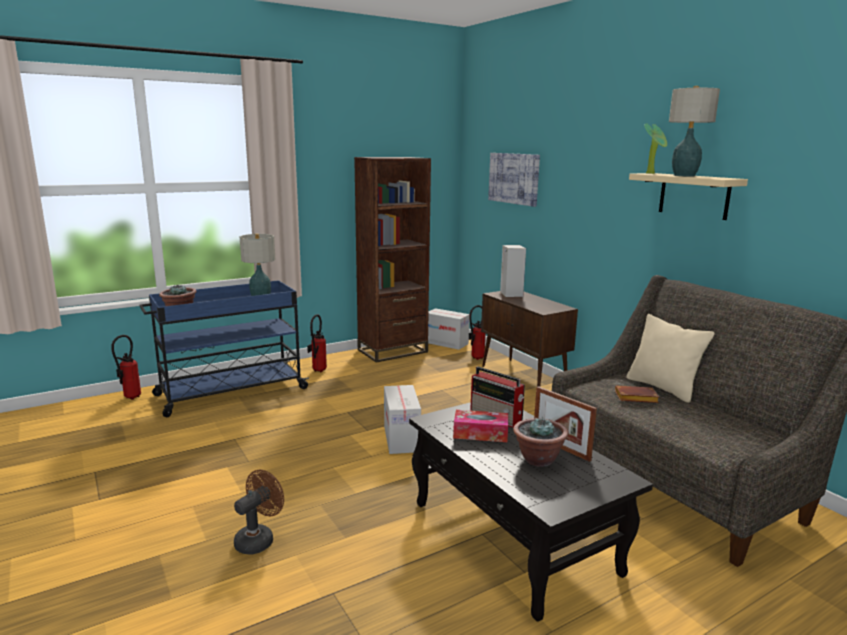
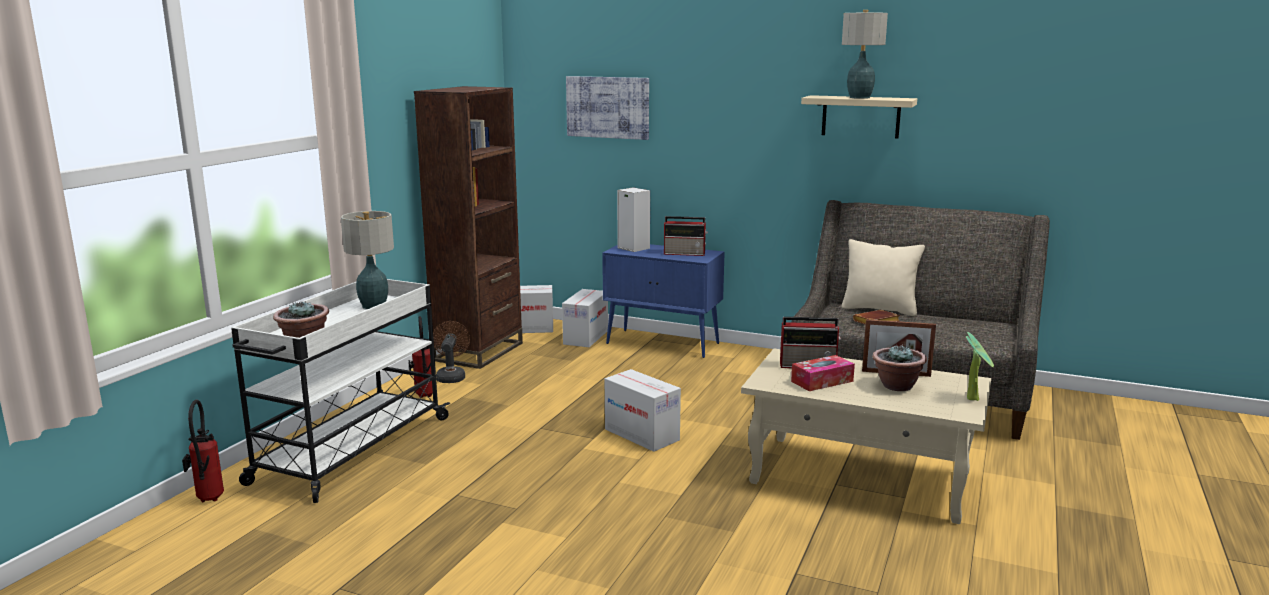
camera: 35 degrees left, 0 degrees up
(230, 392) = (350, 450): blue cart -> white cart
(259, 539) = (659, 565): brown fan -> brown fan (451, 376)
(475, 358) = (585, 337): fire extinguisher -> cardboard box
(514, 537) = (862, 477): black coffee table -> beige coffee table
(524, 377) = (663, 343): brown cabinet -> blue cabinet
(542, 305) = (685, 253): none -> radio
(652, 173) = (820, 96): potted plant -> potted plant (974, 398)

